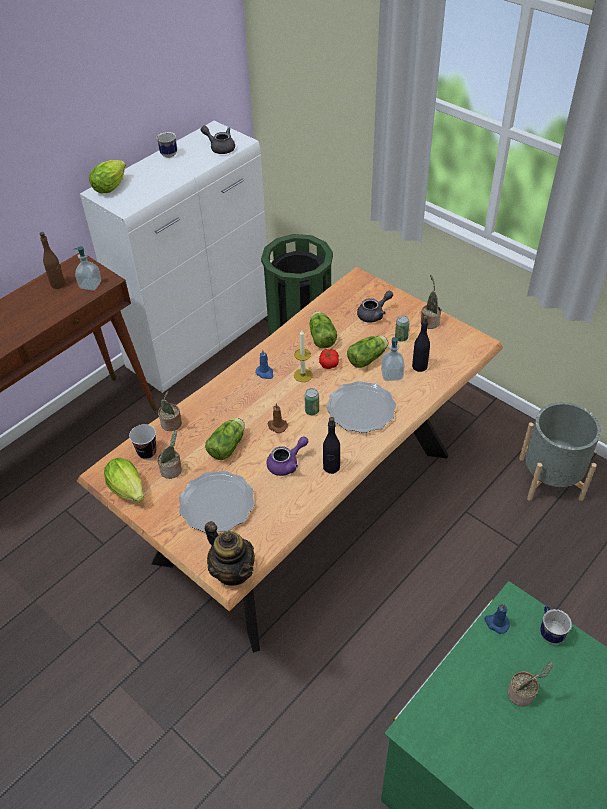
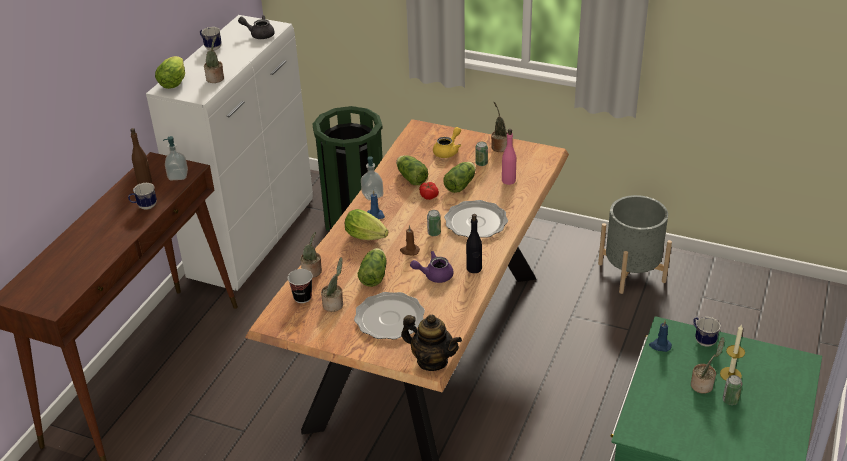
camera: 20 degrees left, 10 degrees down
(43, 313) = (144, 207): none -> mug
(129, 491) = (304, 329): lettuce -> lettuce (368, 237)
(151, 191) = (216, 79): none -> potted plant
(287, 463) = (434, 275): purple teapot -> purple teapot turned 135 degrees counterclockwise
(303, 375) = (411, 209): candle -> candle (730, 374)
(374, 314) = (448, 151): grey teapot -> yellow teapot
(392, 375) = (488, 192): soap dispenser -> soap dispenser (372, 195)
(419, 366) = (508, 180): black bottle -> pink bottle
(545, 726) = (730, 400): none -> can

